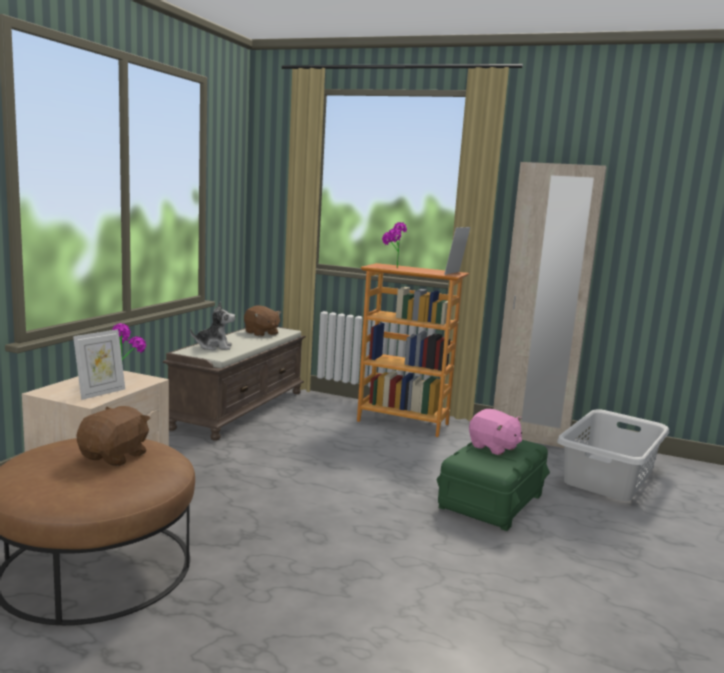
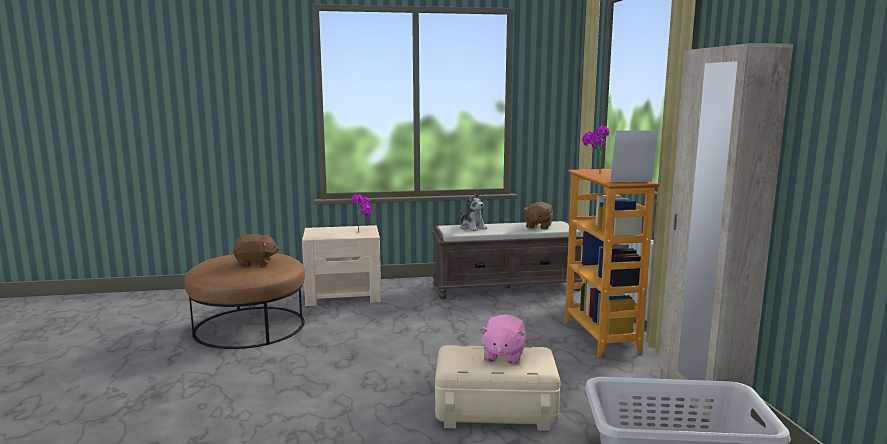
camera: 60 degrees right, 0 degrees up
(100, 393) = (328, 235): picture frame -> none
(491, 501) = (495, 409): green storage box -> beige storage box

